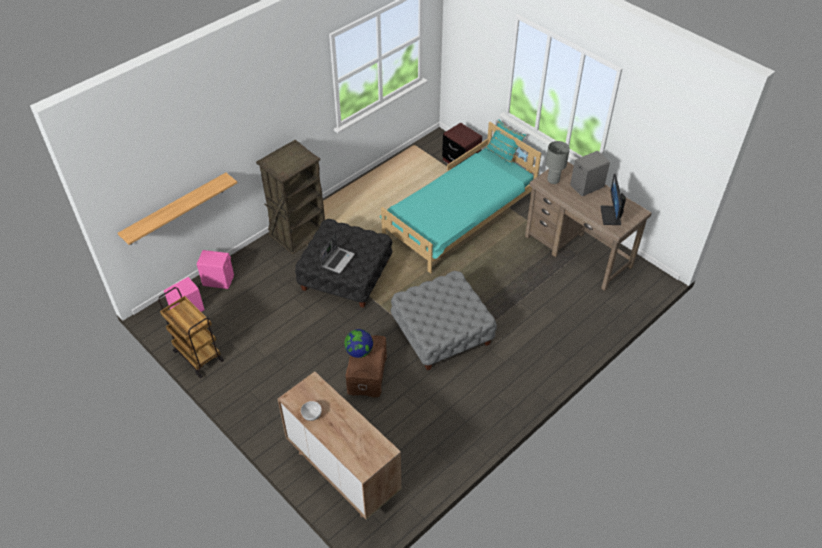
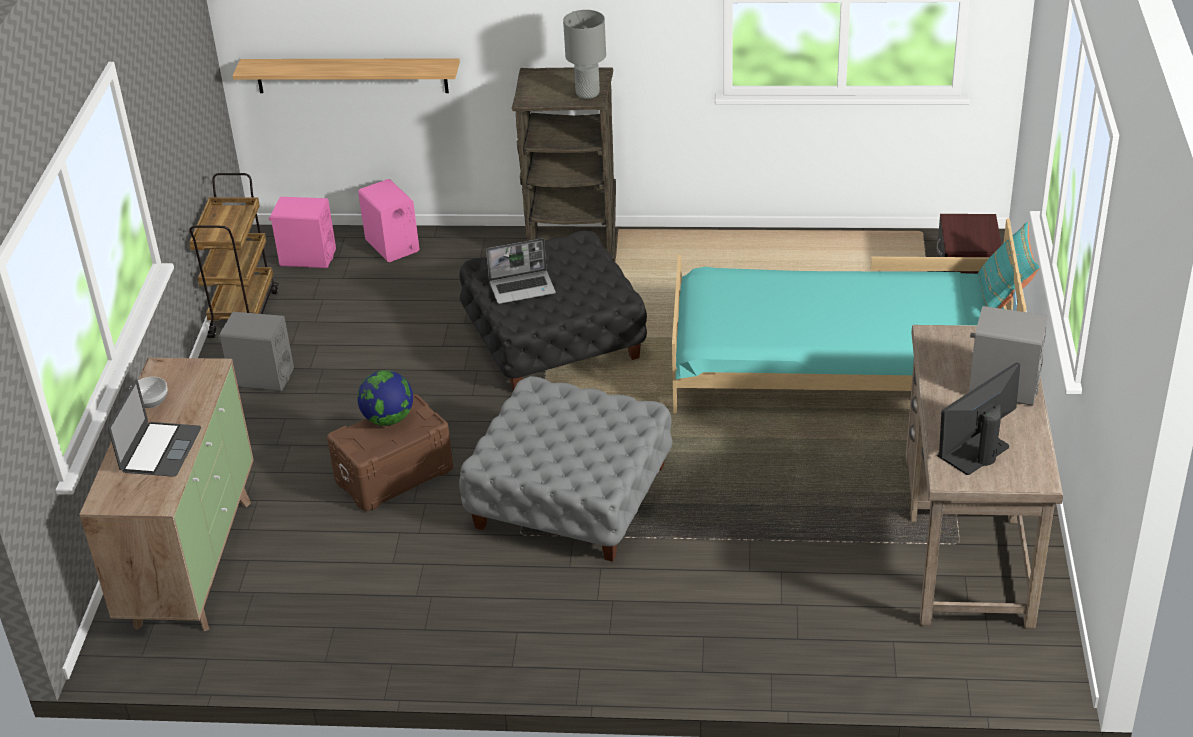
camera: 50 degrees right, 10 degrees down
(250, 377) = (262, 377): none -> grey speaker
(350, 430) = (160, 450): none -> laptop
(553, 181) = (954, 346): grey table lamp -> grey table lamp (588, 95)

